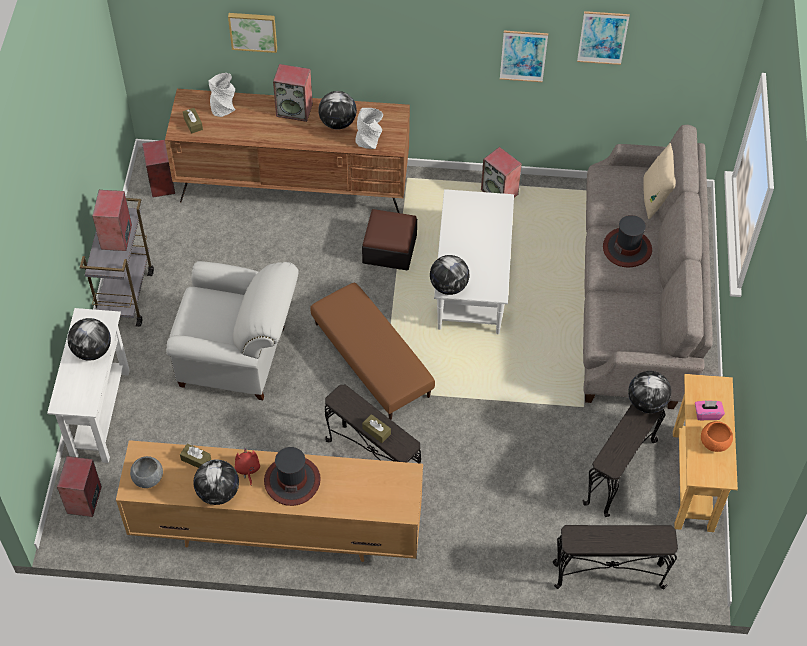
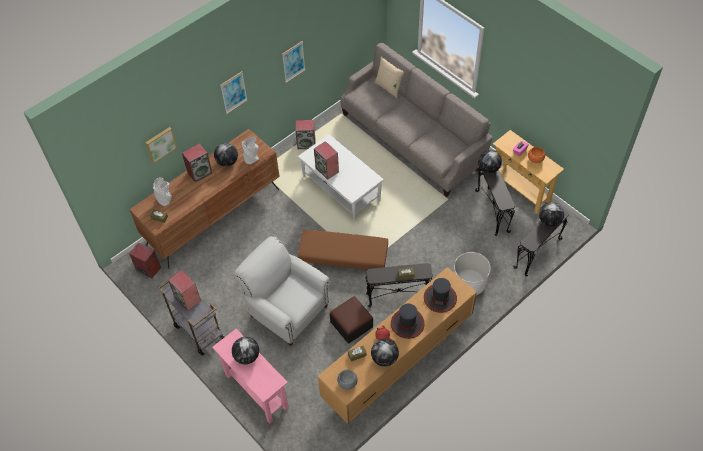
camera: 45 degrees left, 0 degrees up
(84, 500) = (299, 433): speaker -> speaker (327, 170)
(100, 414) = (256, 391): white console table -> pink console table
(238, 357) = (286, 309): white armchair -> white armchair turned 105 degrees counterclockwise
(389, 249) = (291, 206): ottoman -> ottoman (351, 324)
(448, 286) = (352, 193): globe -> globe (549, 221)
(475, 528) = (469, 283): none -> white planter
(602, 37) = (326, 25): picture -> picture (233, 92)
(627, 248) = (403, 116): hat -> hat (440, 298)

